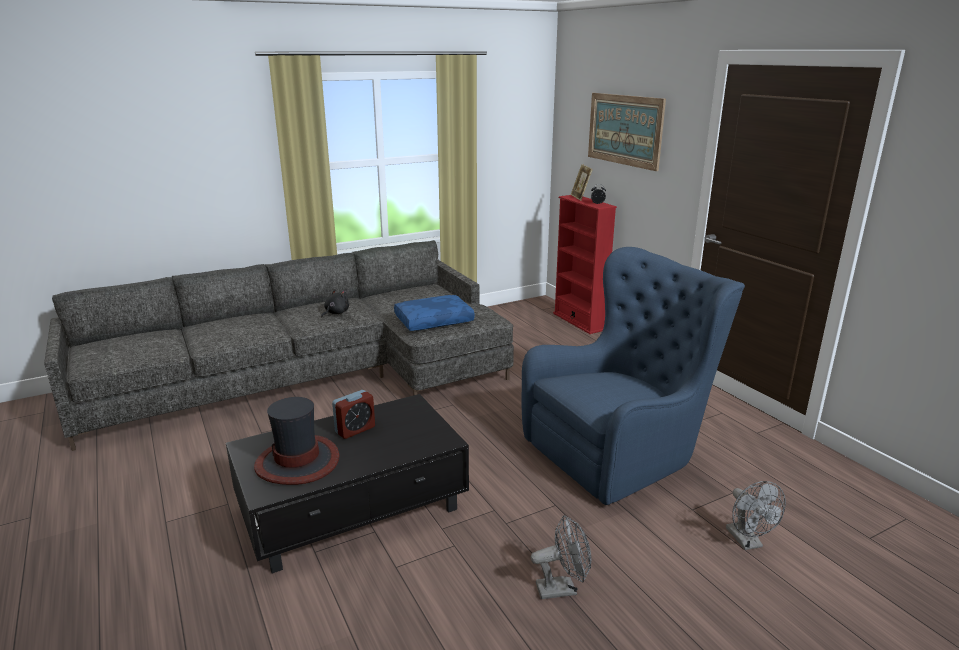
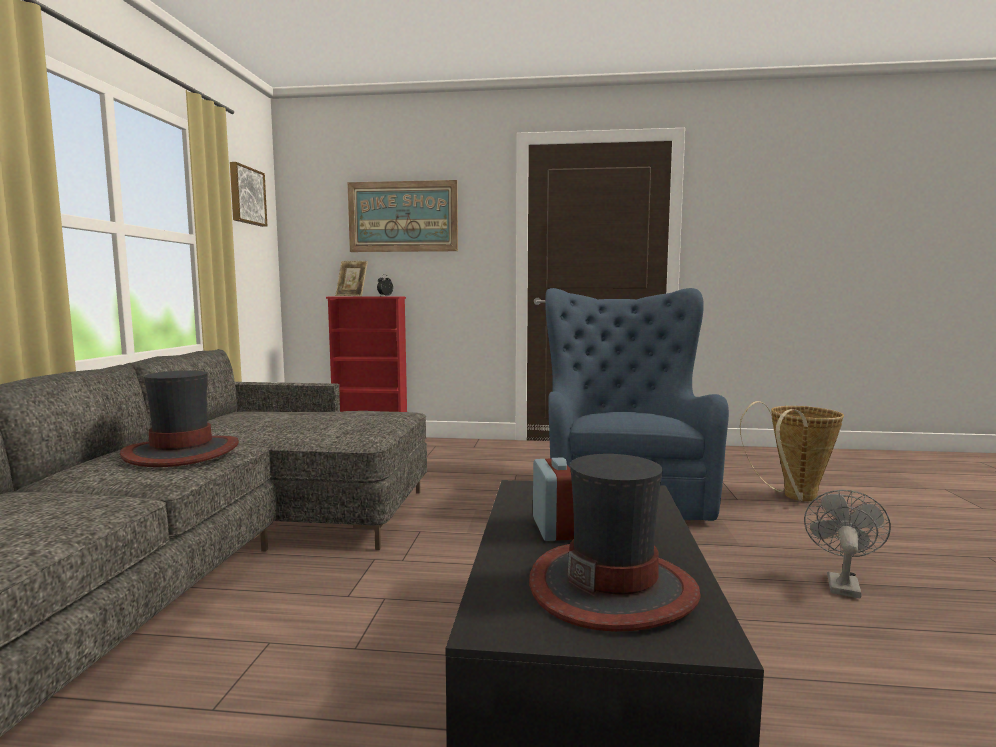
camera: 55 degrees left, 15 degrees down
(335, 313) = (182, 452): black plush toy -> hat
(434, 320) = (345, 426): blue pillow -> none
(511, 109) = (246, 195): none -> picture
(747, 542) = (794, 497): grey fan -> basket

